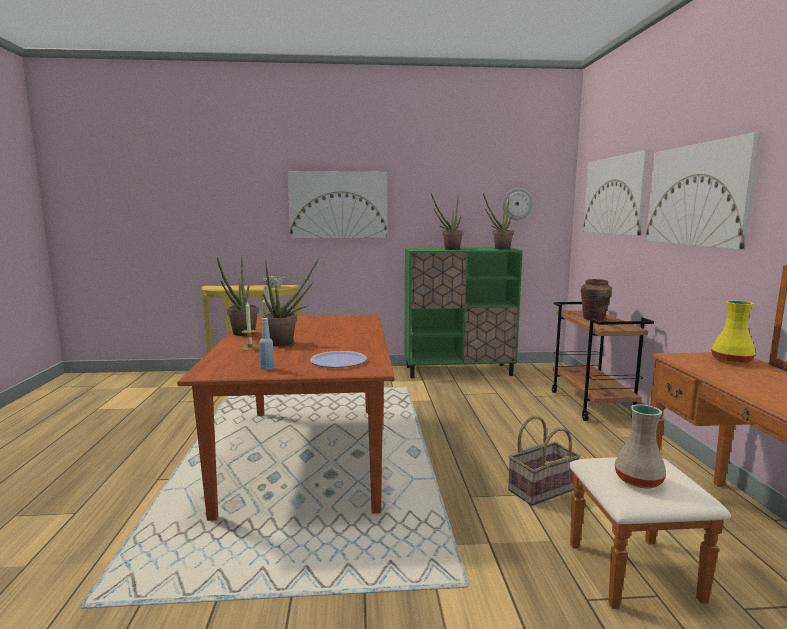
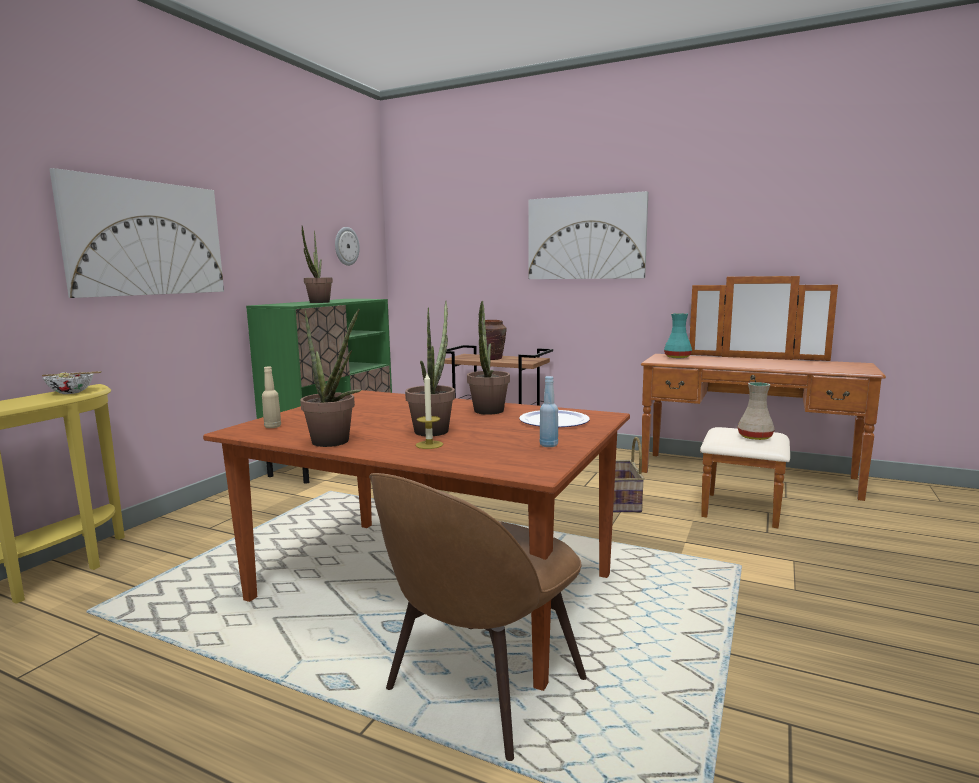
camera: 60 degrees left, 0 degrees up
(203, 500) = (481, 689): none -> brown chair
(499, 249) = (357, 299): potted plant -> potted plant (488, 412)
(614, 195) = (465, 238): picture -> none
(731, 361) = (676, 357): yellow vase -> turquoise vase

